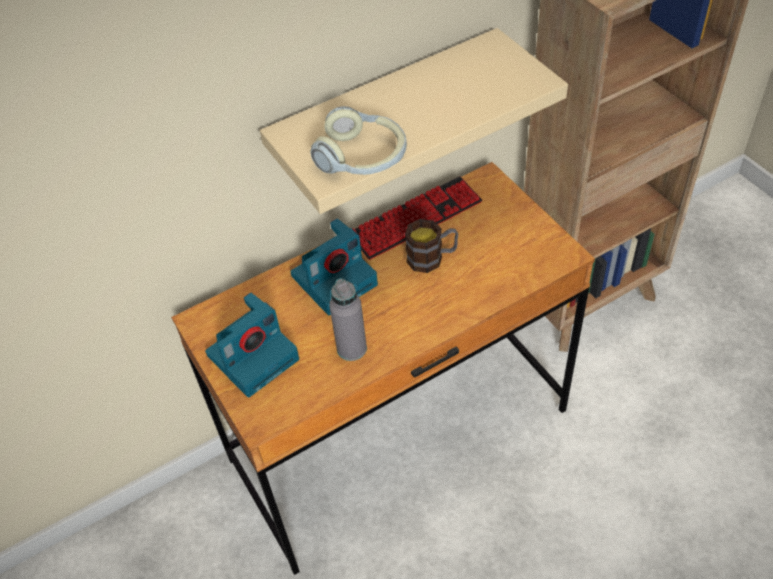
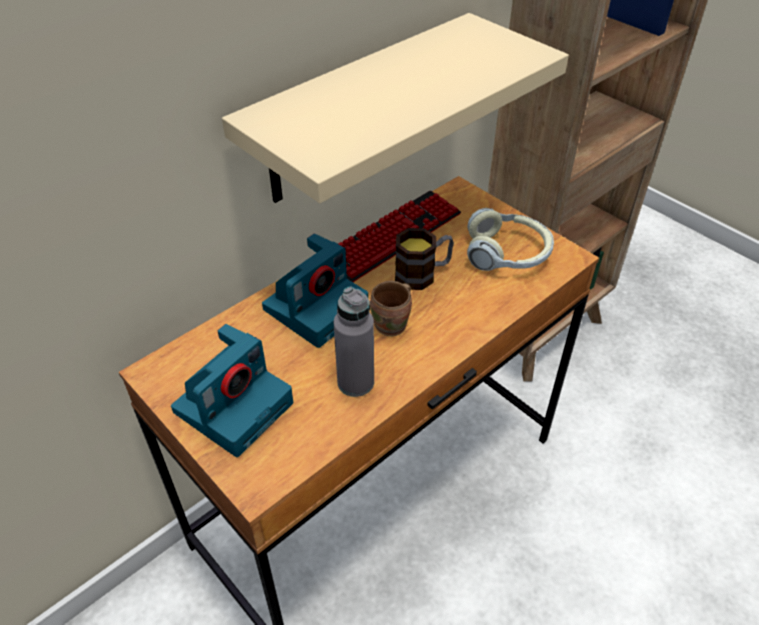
camera: 15 degrees left, 5 degrees down
(362, 157) = (361, 135): headphones -> headphones (507, 254)
(394, 302) = (393, 325): none -> brown mug

